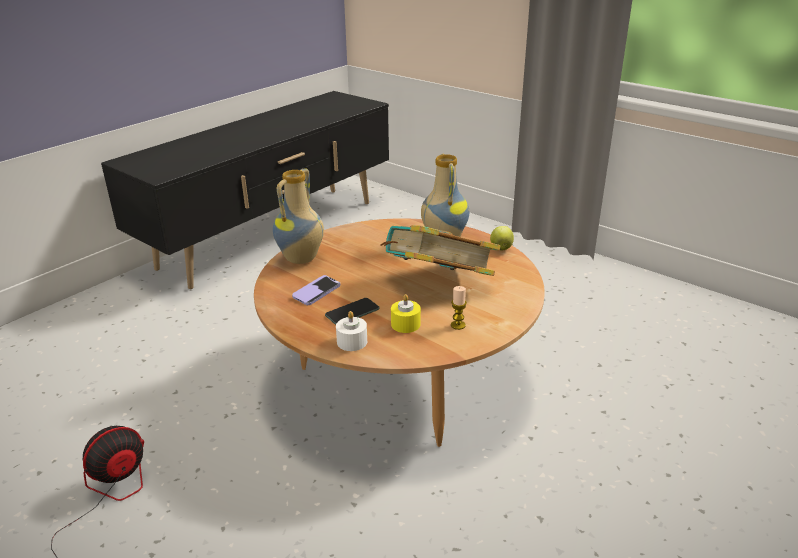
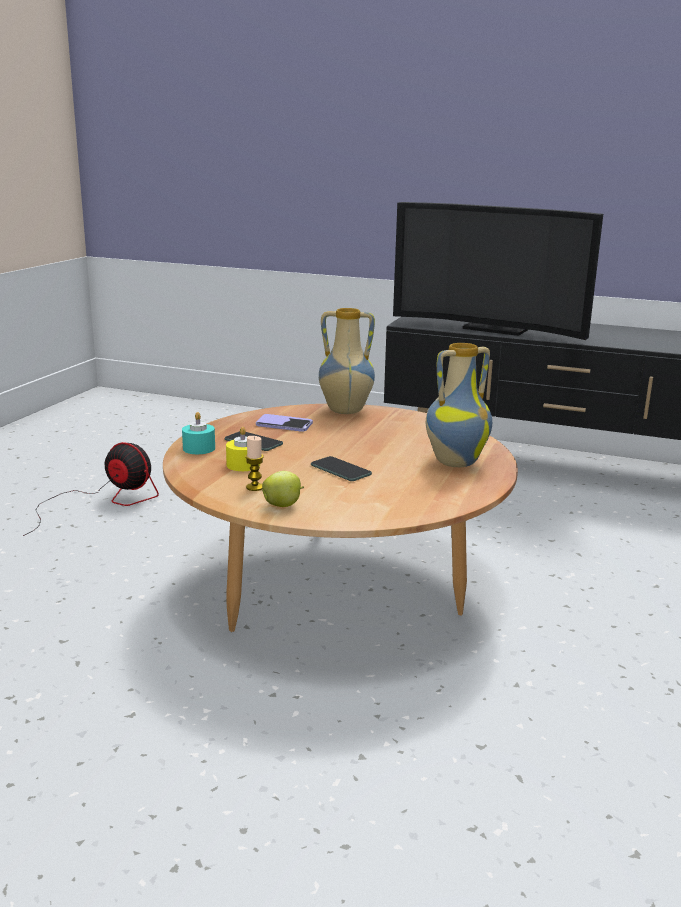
camera: 70 degrees right, 10 degrees down
(219, 150) = (494, 328): none -> television
(352, 342) = (199, 448): white candle -> turquoise candle
(437, 284) = (340, 470): book -> phone
(501, 248) = (467, 494): apple -> apple (283, 505)

